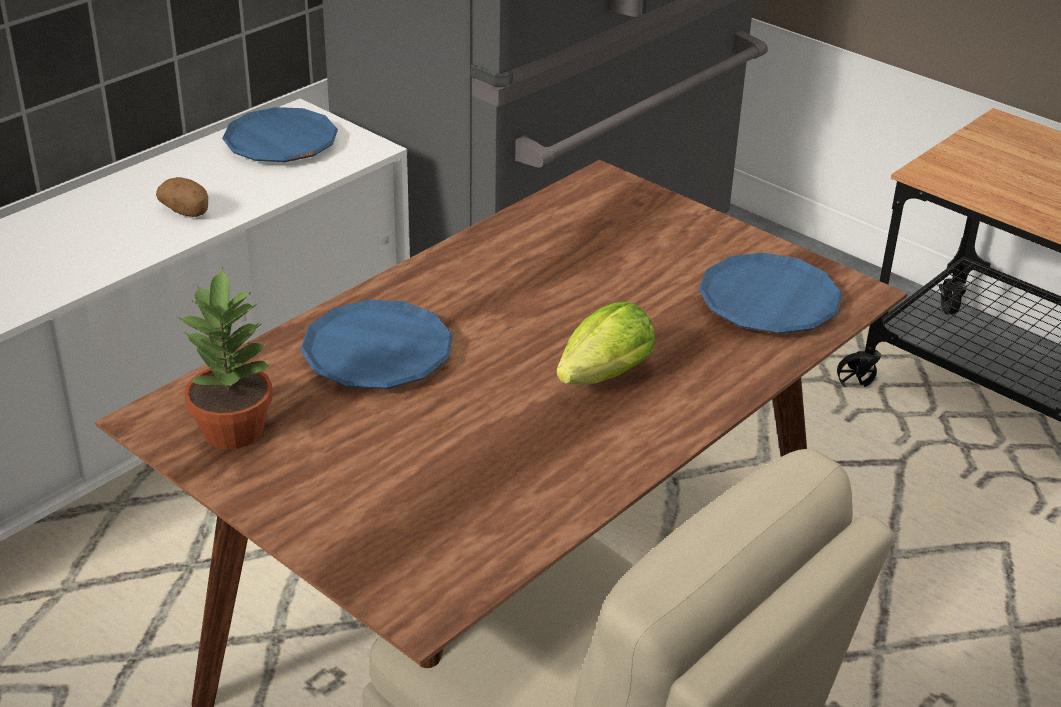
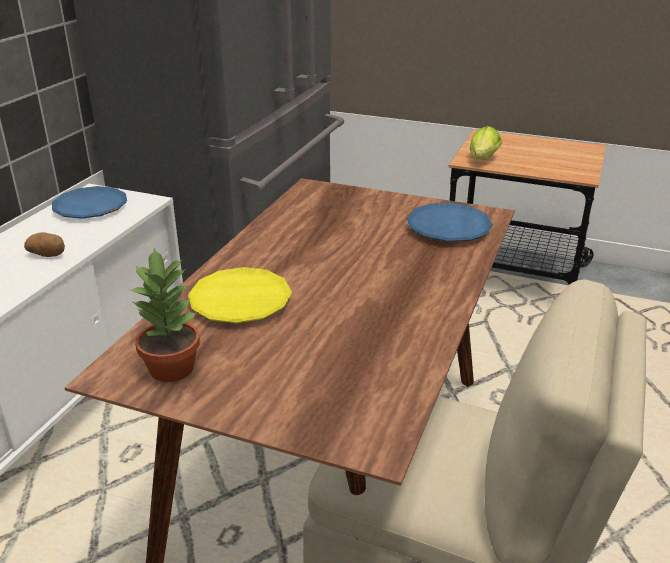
camera: 20 degrees left, 5 degrees down
(377, 354) = (240, 301): blue plate -> yellow plate
(600, 379) = (387, 286): lettuce -> lettuce (482, 160)

